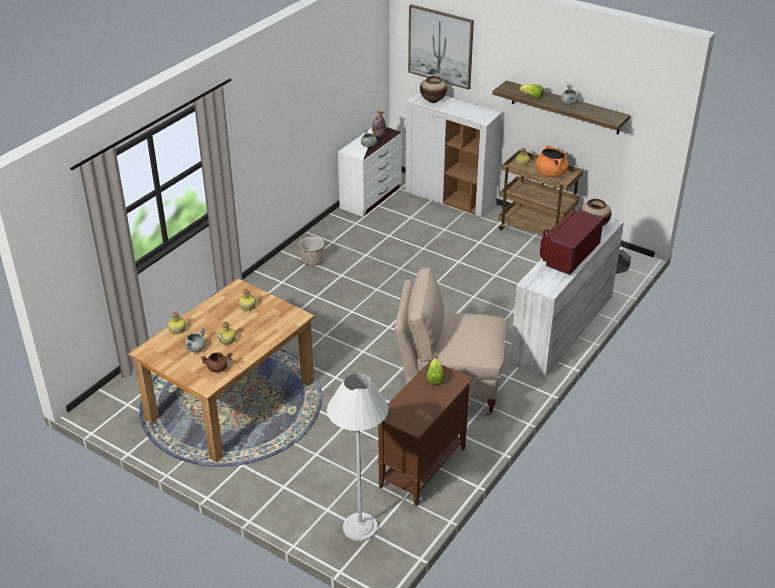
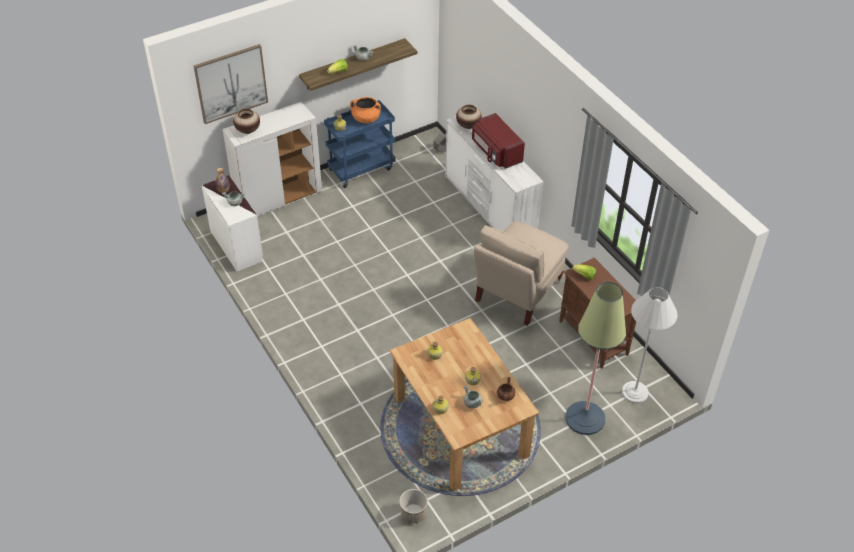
camera: 65 degrees left, 10 degrees up
(294, 493) = (585, 418): none -> floor lamp
(312, 261) = (304, 316): planter -> planter (413, 513)
(537, 231) = (361, 168): brown cart -> blue cart

